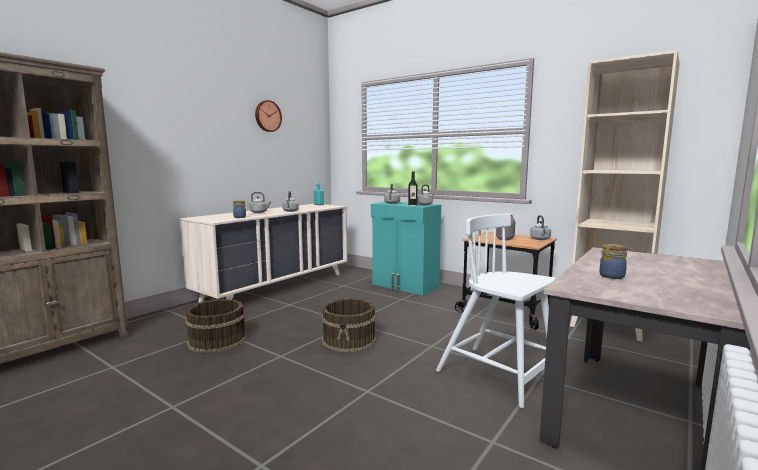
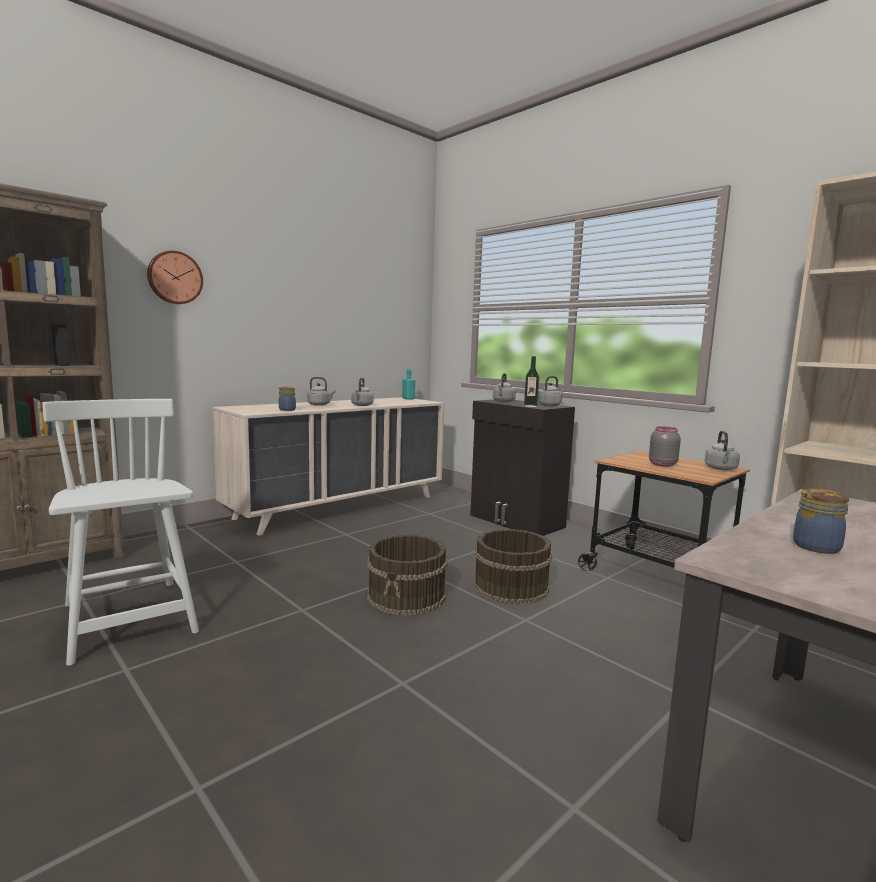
camera: 10 degrees right, 0 degrees up
(217, 340) = (229, 576): brown bucket -> brown bucket (510, 586)
(267, 116) = (342, 275): wall clock -> wall clock (174, 277)
(405, 286) = (516, 521): turquoise cabinet -> black cabinet
(498, 375) = (617, 683): white chair -> white chair (129, 620)

